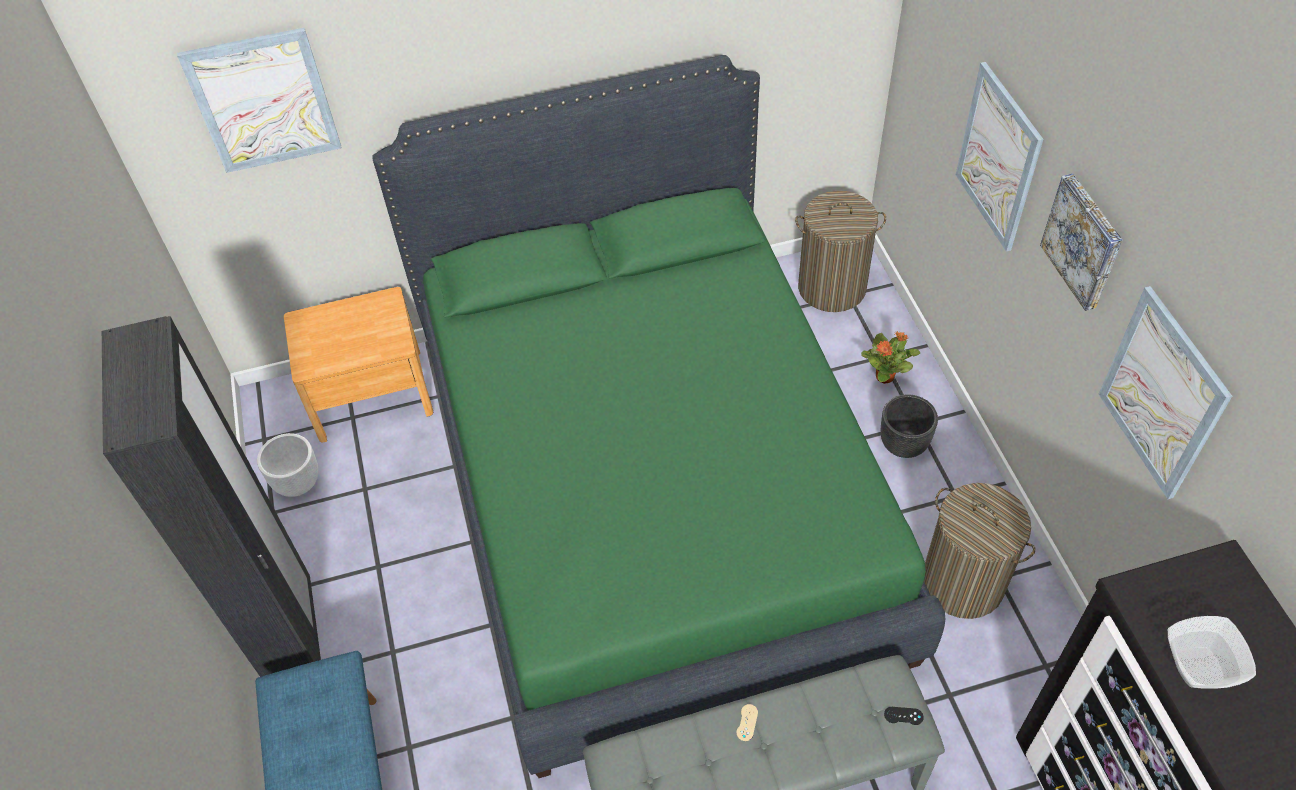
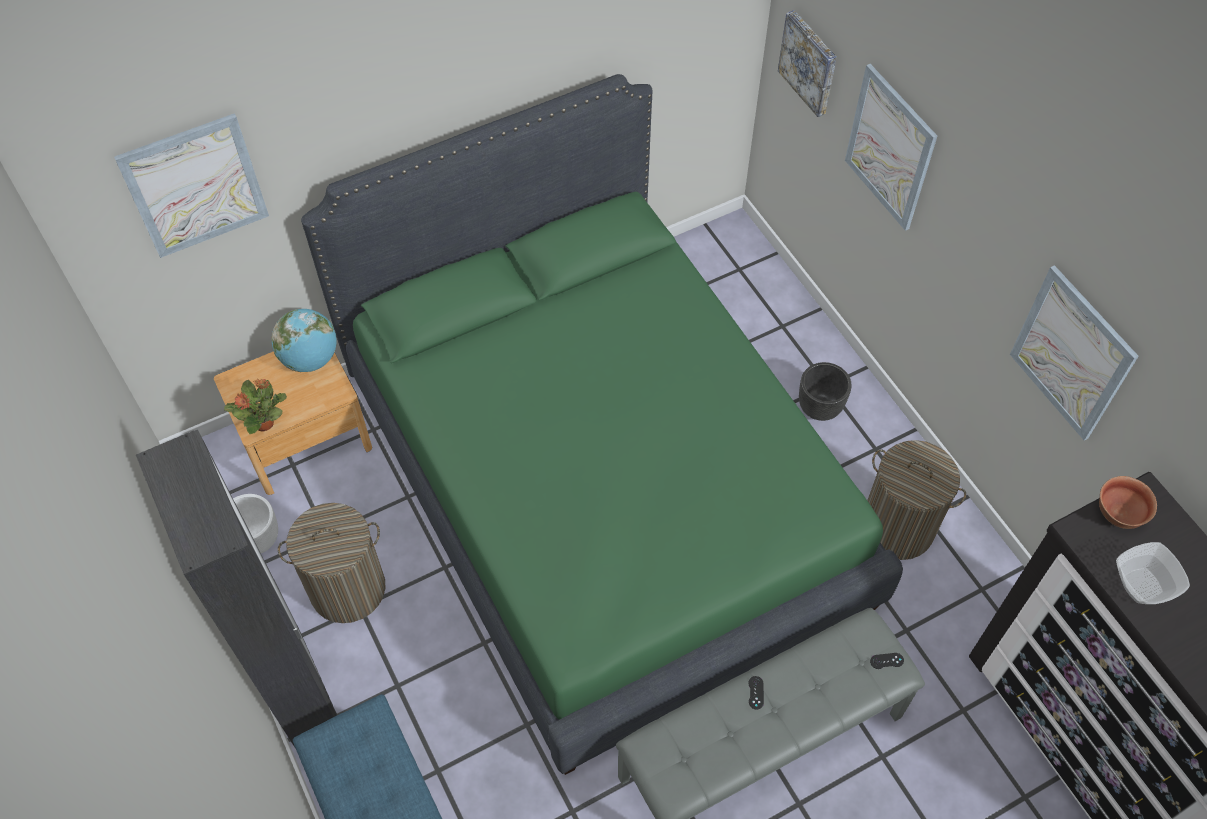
camera: 15 degrees left, 5 degrees up
(380, 310) = (310, 359): none -> globe
(747, 722) = (756, 692): beige game controller -> black game controller
(832, 287) = (722, 264): laundry basket -> laundry basket (348, 588)
(885, 376) = (789, 344): potted plant -> potted plant (265, 423)
(1084, 241) = (986, 225): picture -> picture (810, 62)
(1186, 578) = (1118, 512): none -> bowl

